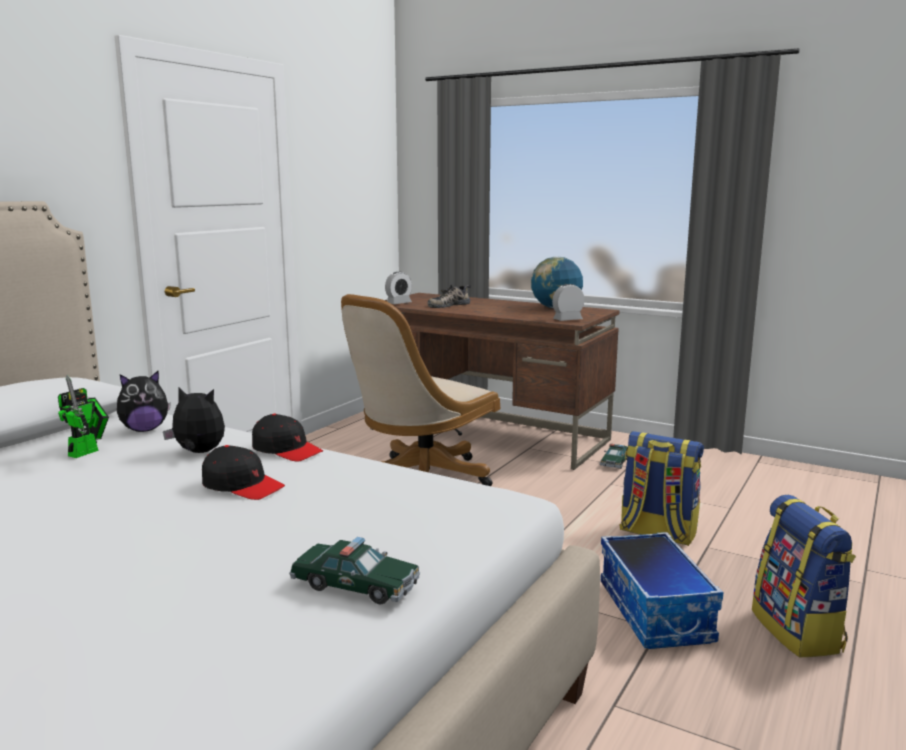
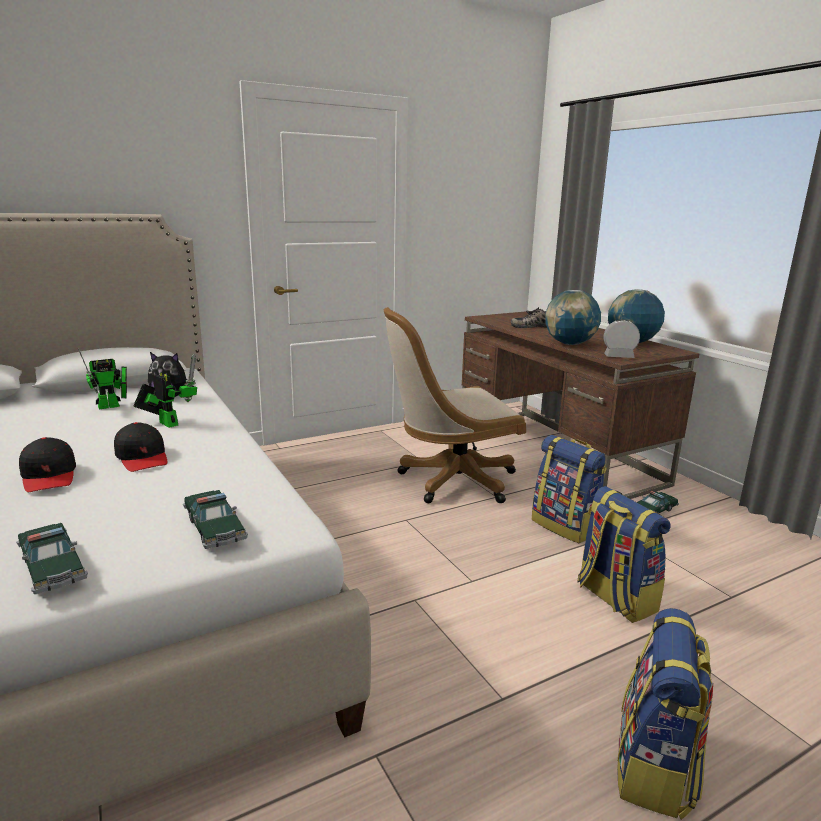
camera: 30 degrees right, 5 degrees up
(198, 453) = (167, 423): plush toy -> toy robot
(287, 450) = (221, 434): black cap -> black cap (49, 475)
(398, 303) = (493, 319): alarm clock -> none
(445, 517) = (214, 528): none -> toy car
(510, 315) = (570, 344): none -> globe
(563, 491) = (566, 526): none -> backpack
(656, 612) = (520, 680): storage box -> none

